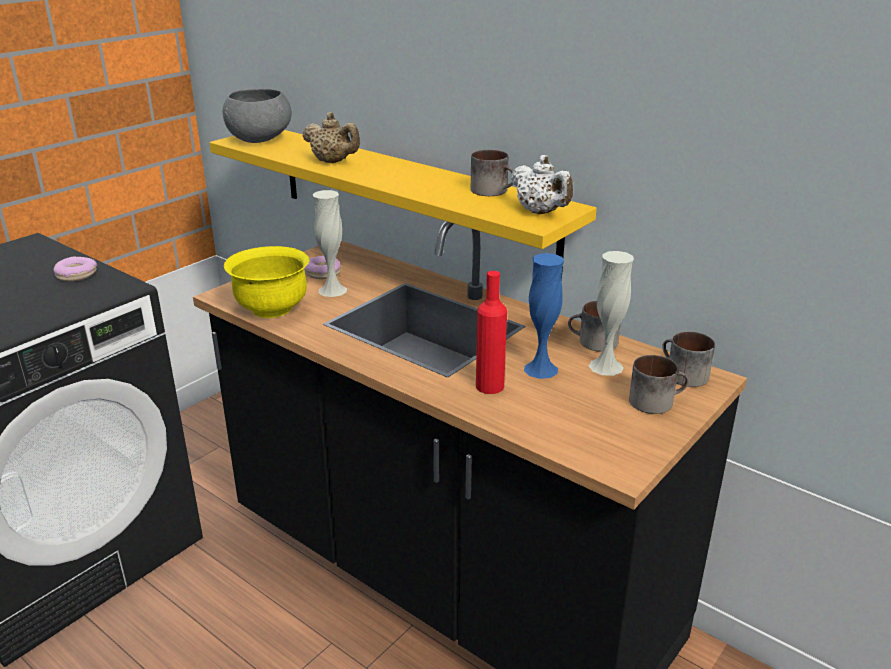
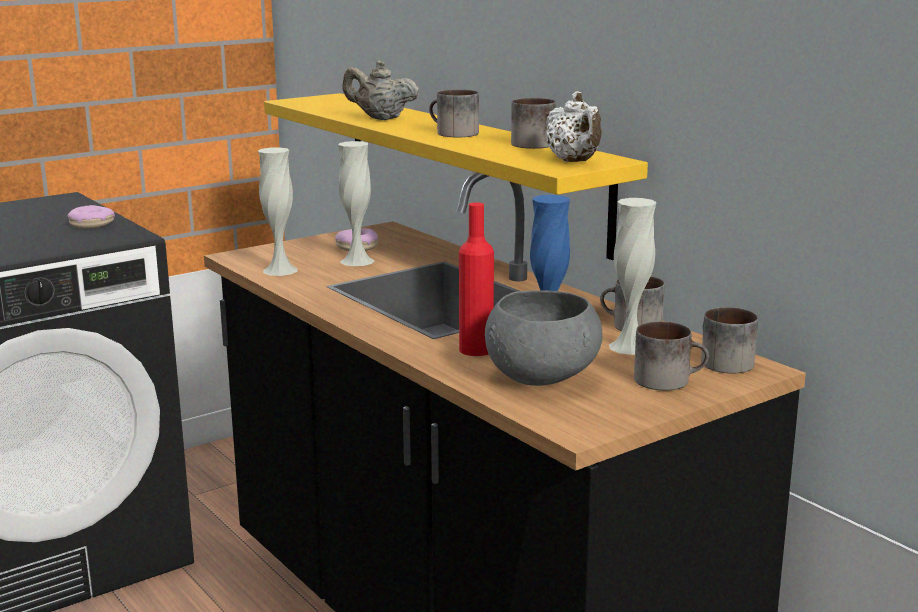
camera: 15 degrees right, 10 degrees down
(260, 140) = (319, 101): grey bowl -> grey bowl (543, 378)
(272, 309) = (280, 270): yellow bowl -> white vase
(333, 162) = (380, 118): beige teapot -> beige teapot turned 150 degrees clockwise
(410, 179) = (452, 133): none -> mug

